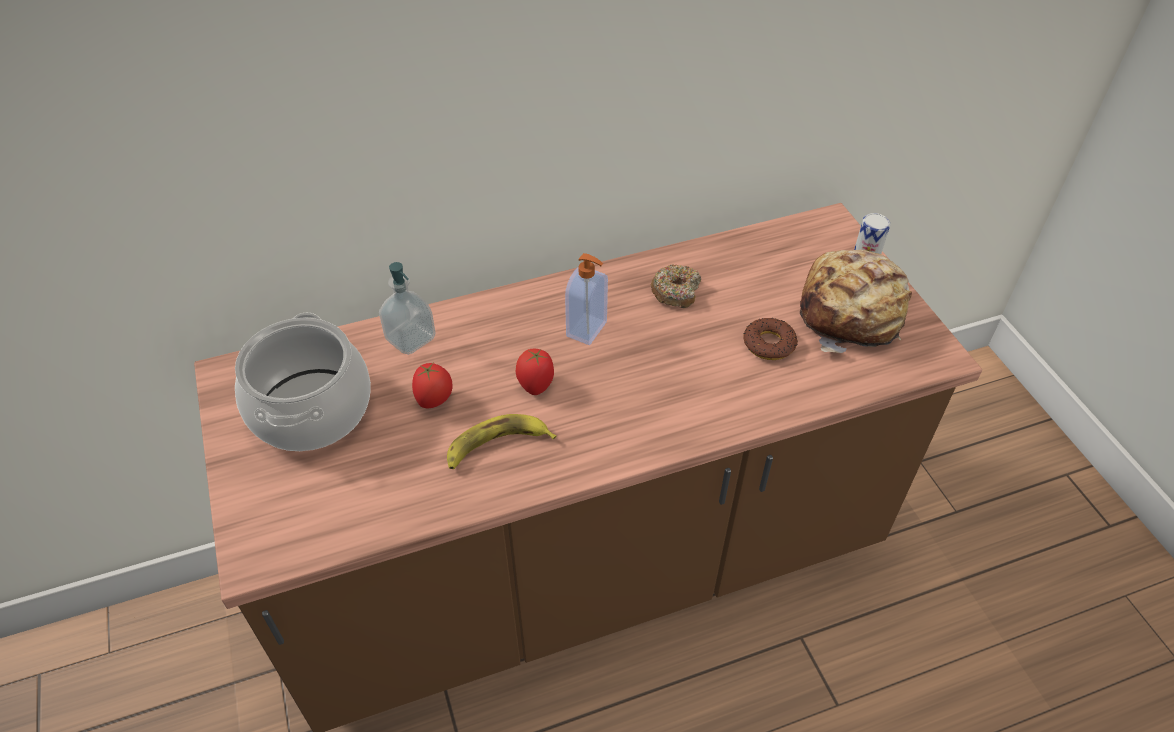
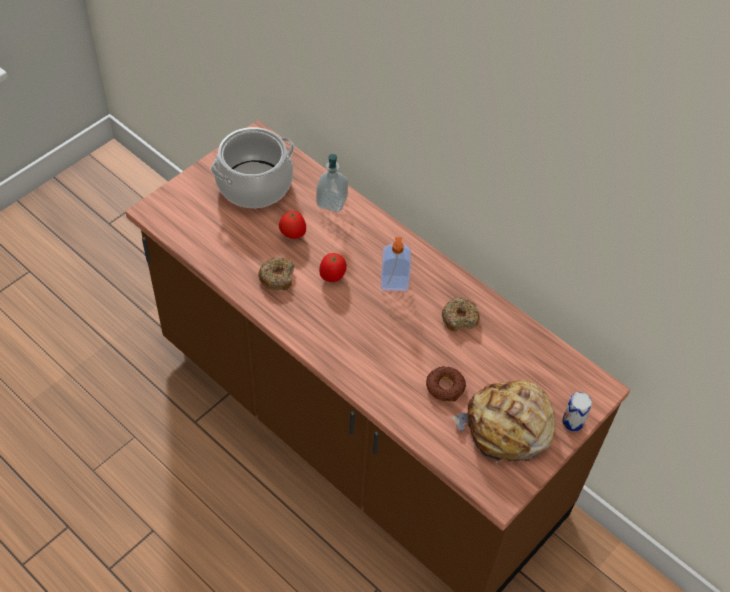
camera: 60 degrees right, 5 degrees up
(497, 446) = (277, 277): banana -> donut

